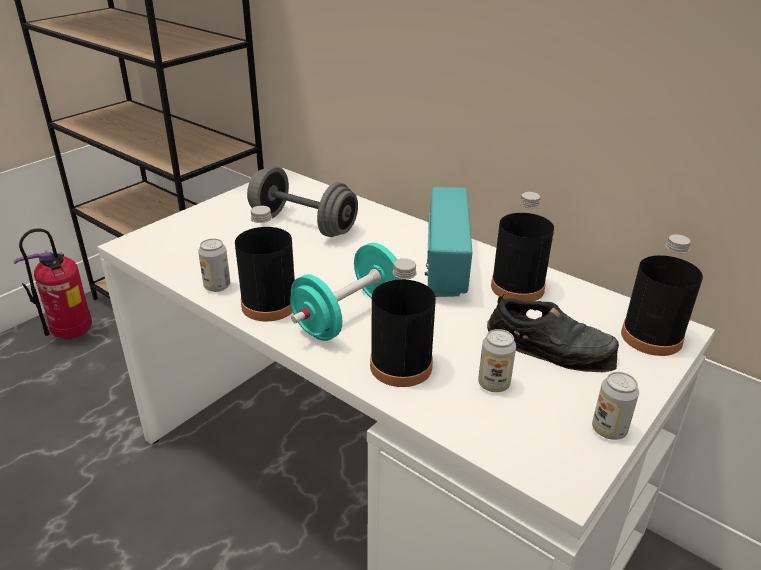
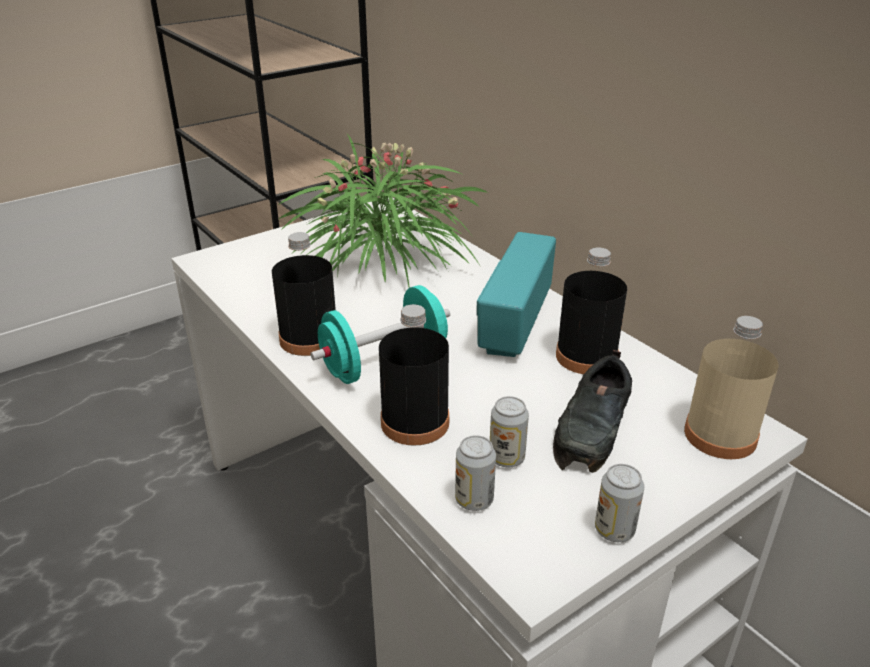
camera: 15 degrees right, 0 degrees up
(71, 334) = (177, 348): fire extinguisher -> none
(217, 286) = (266, 313): can -> can (474, 500)
(303, 224) = (383, 259): grey dumbbell -> potted plant
(551, 346) = (593, 427): black shoe -> black shoe turned 75 degrees clockwise
(651, 337) = (720, 435): black bottle -> beige bottle

